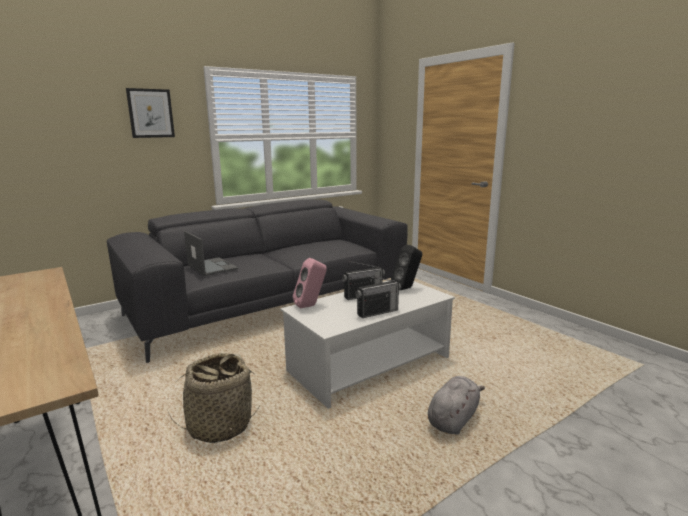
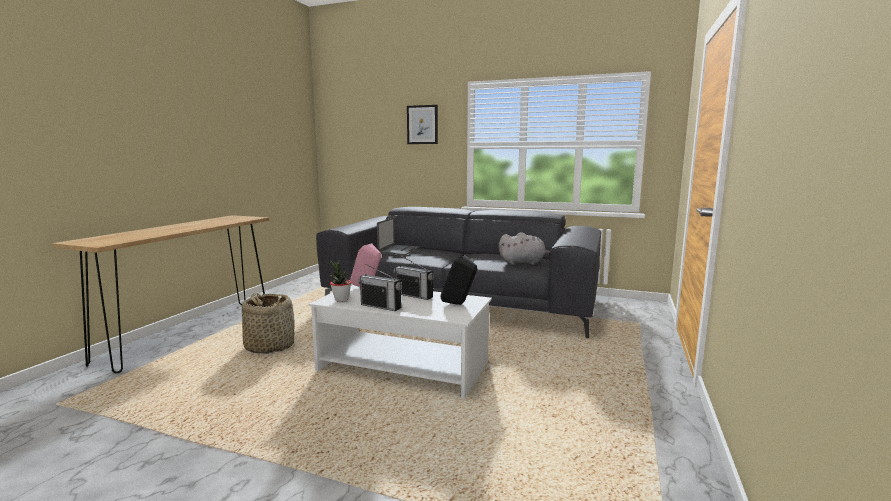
camera: 55 degrees right, 5 degrees down
(333, 322) = (341, 299): none -> potted plant
(453, 419) = (344, 428): grey plush toy -> grey plush toy (524, 263)

